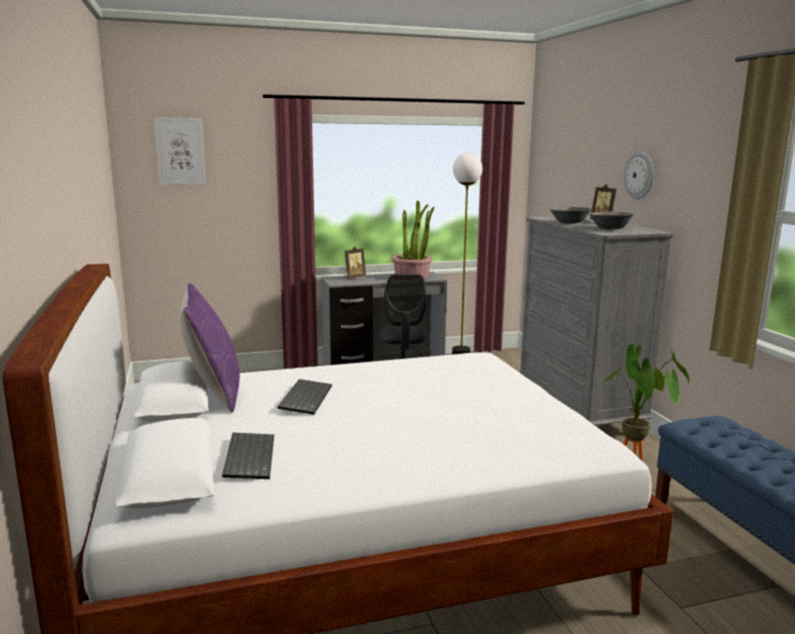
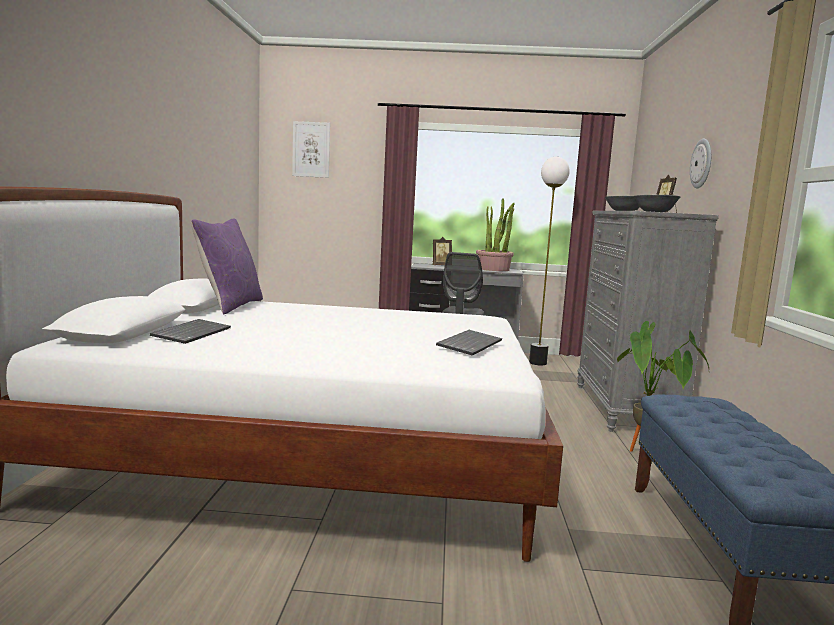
camera: 20 degrees right, 5 degrees down
(305, 398) = (291, 315): keyboard -> keyboard (469, 344)

